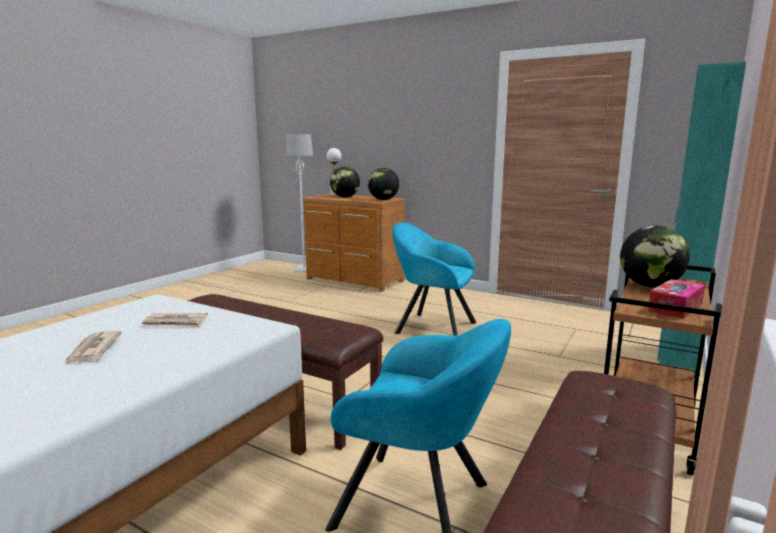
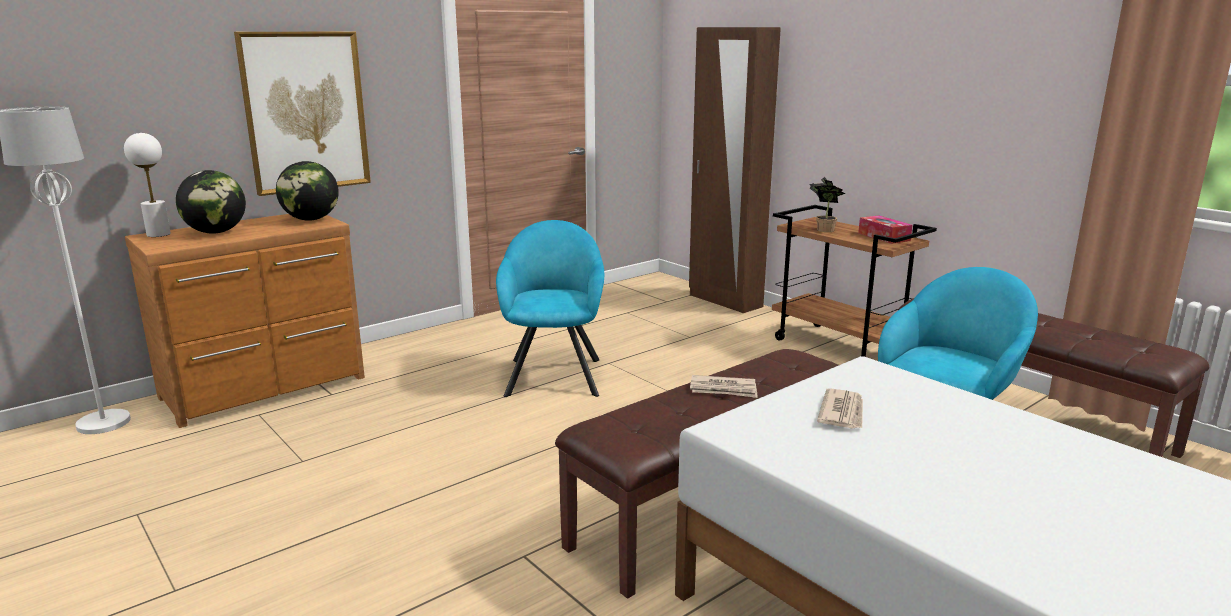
camera: 70 degrees left, 5 degrees up
(93, 350) = (941, 456): newspaper -> newspaper (723, 389)
(410, 144) = (305, 112): none -> picture
(431, 327) = (554, 374): turquoise armchair -> turquoise armchair turned 135 degrees clockwise
(650, 286) = (823, 229): globe -> potted plant
(676, 359) = (724, 301): turquoise wardrobe -> brown wardrobe

